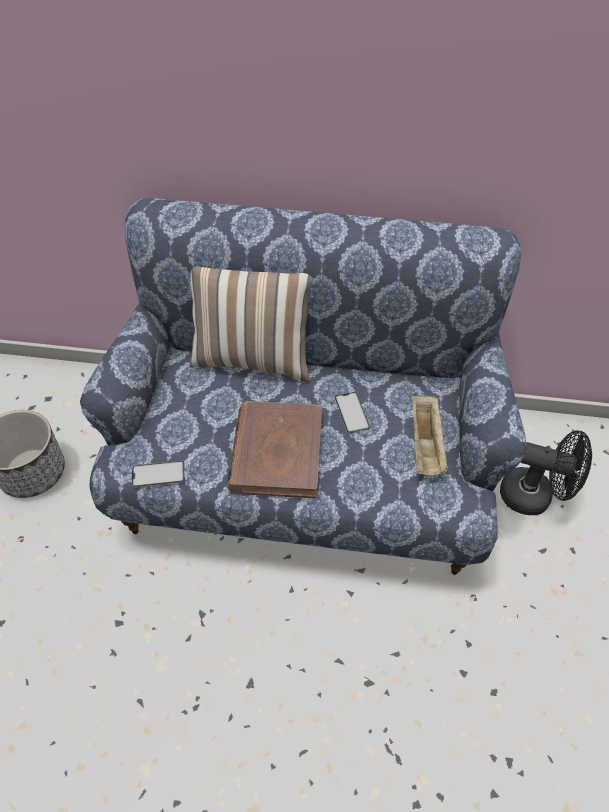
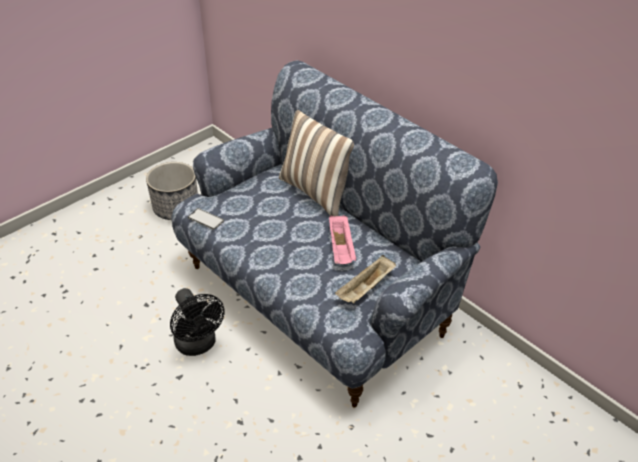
camera: 40 degrees right, 10 degrees down
(276, 452) = (276, 243): brown book -> none
(352, 412) = (341, 249): phone -> pink tray
(534, 496) = (461, 403): black fan -> black fan (198, 345)

